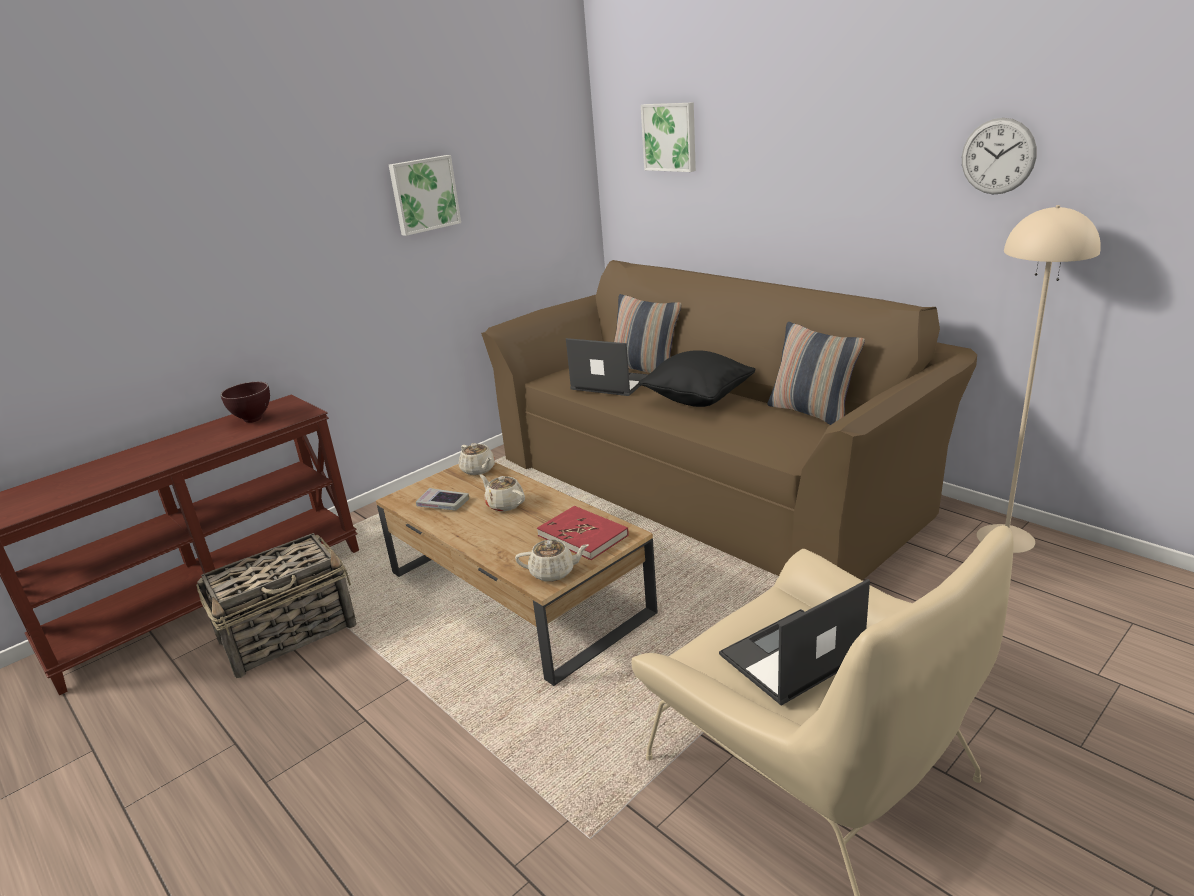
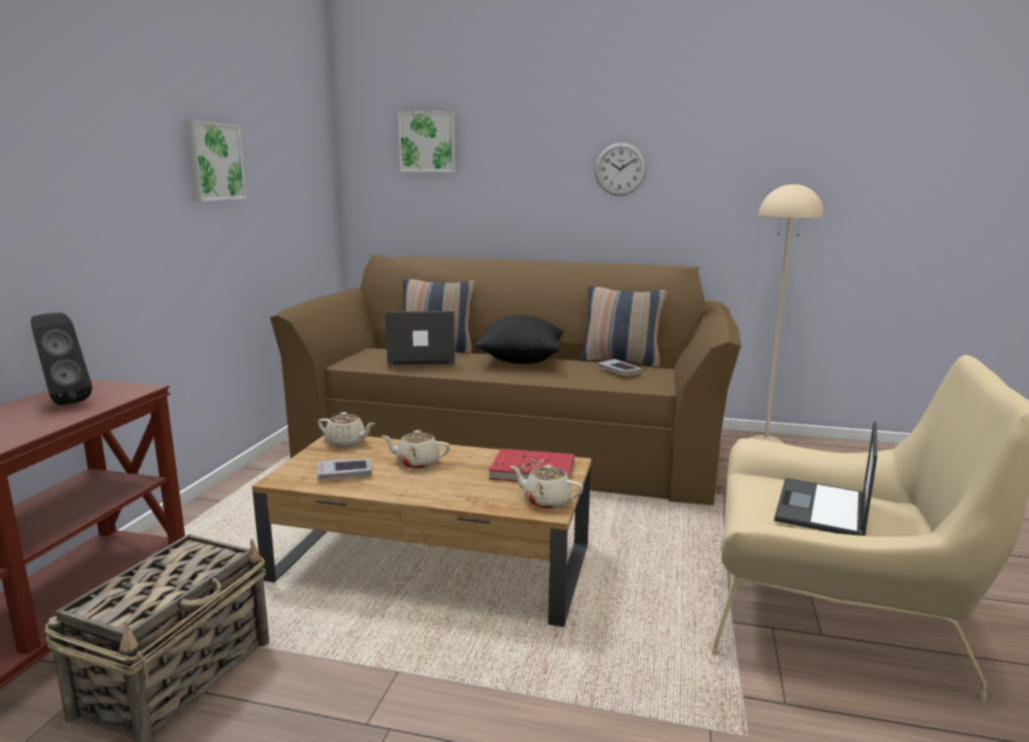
camera: 35 degrees left, 10 degrees down
(254, 419) = (63, 401): brown bowl -> black speaker
(553, 572) = (546, 501): beige teapot -> beige teapot turned 120 degrees counterclockwise
(780, 430) = (619, 371): none -> book
(998, 156) = (731, 155): wall clock -> wall clock (620, 169)

